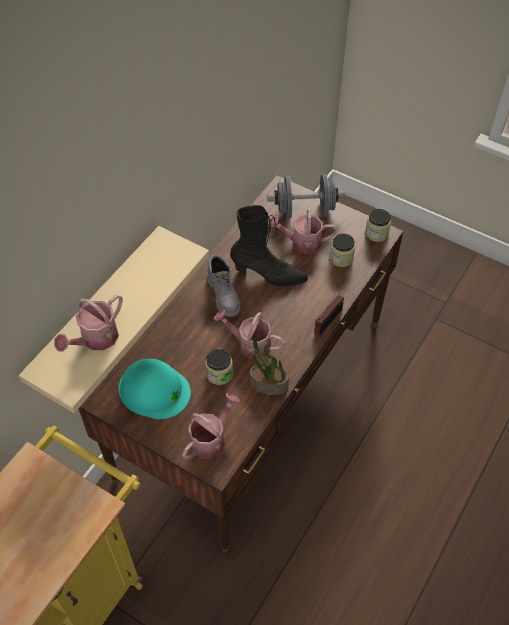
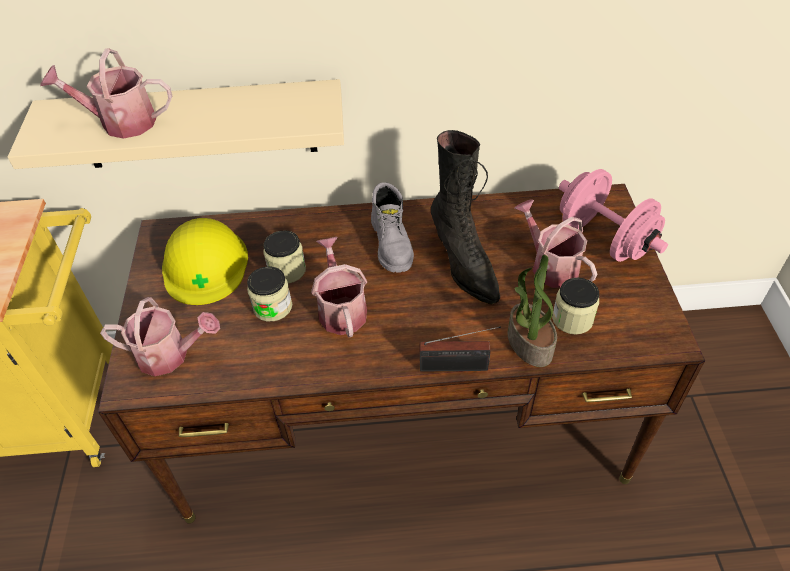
camera: 55 degrees right, 5 degrees down
(154, 389) = (205, 264): turquoise hard hat -> yellow hard hat
(224, 295) = (392, 244): grey boot -> grey boot turned 45 degrees counterclockwise
(268, 385) = (294, 363): potted plant -> potted plant (528, 343)
(305, 210) = (604, 239): grey dumbbell -> pink dumbbell
(376, 233) = (660, 332): jar -> jar (287, 270)

